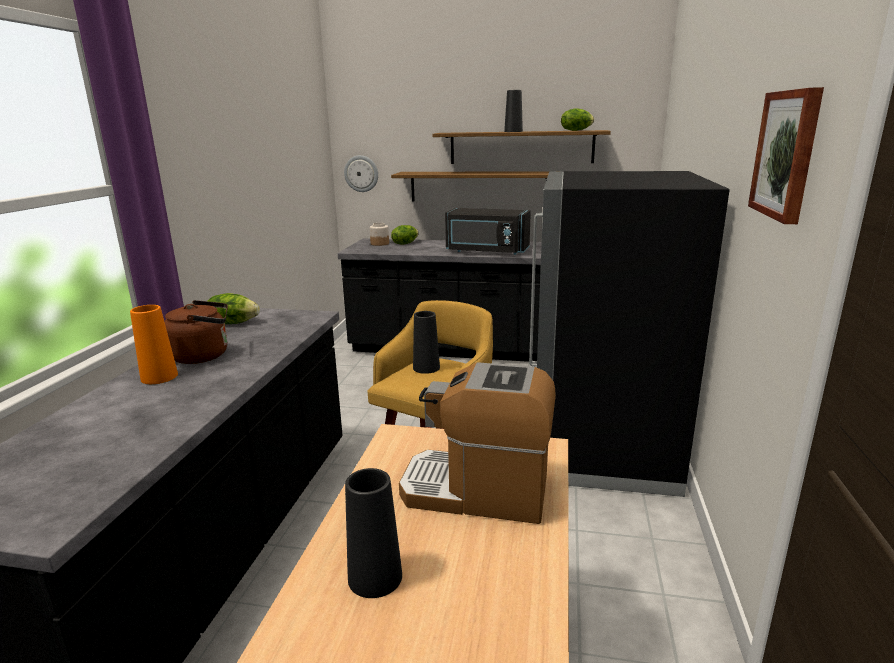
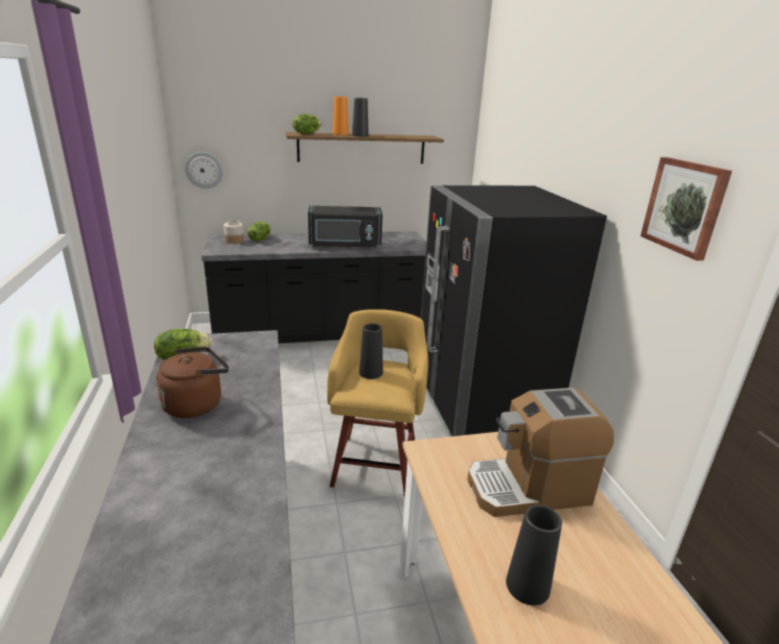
camera: 25 degrees left, 5 degrees up
(159, 377) = (175, 439): orange vase -> orange vase (340, 134)
(478, 186) = (323, 183): shelf -> none
(576, 130) = (412, 136): lettuce -> lettuce (306, 133)

